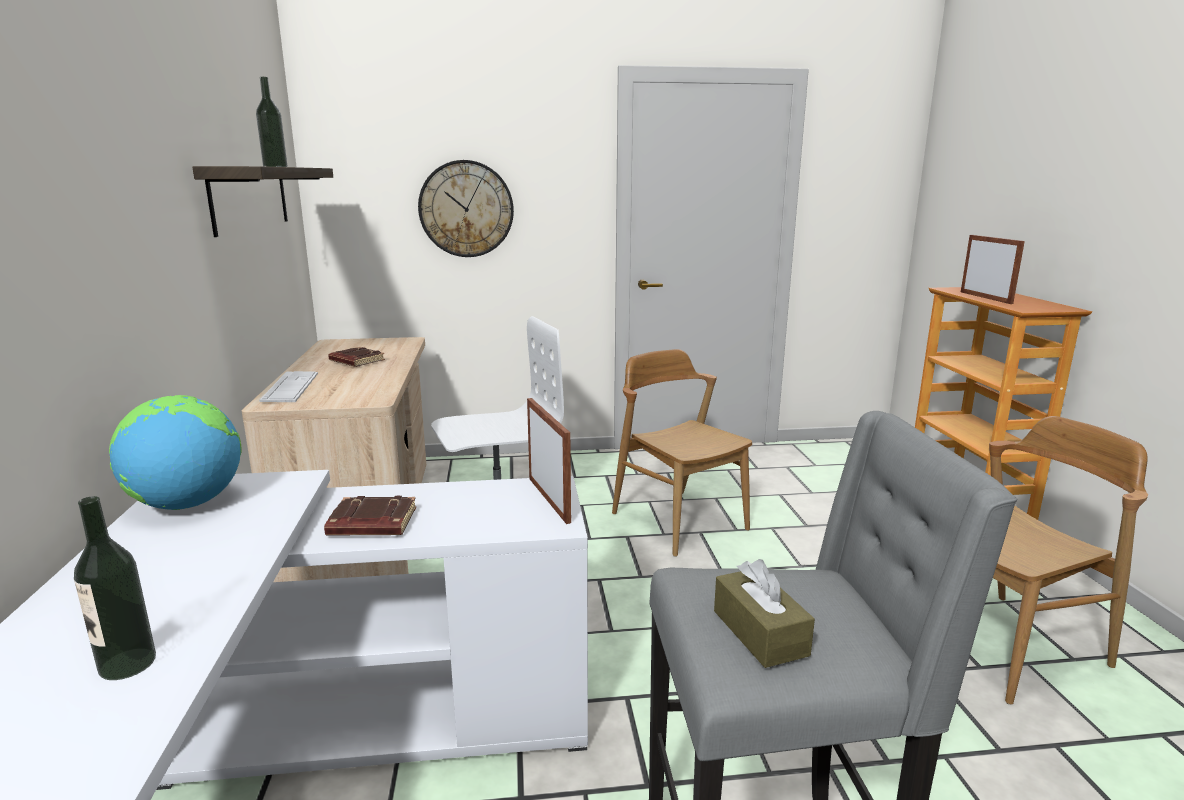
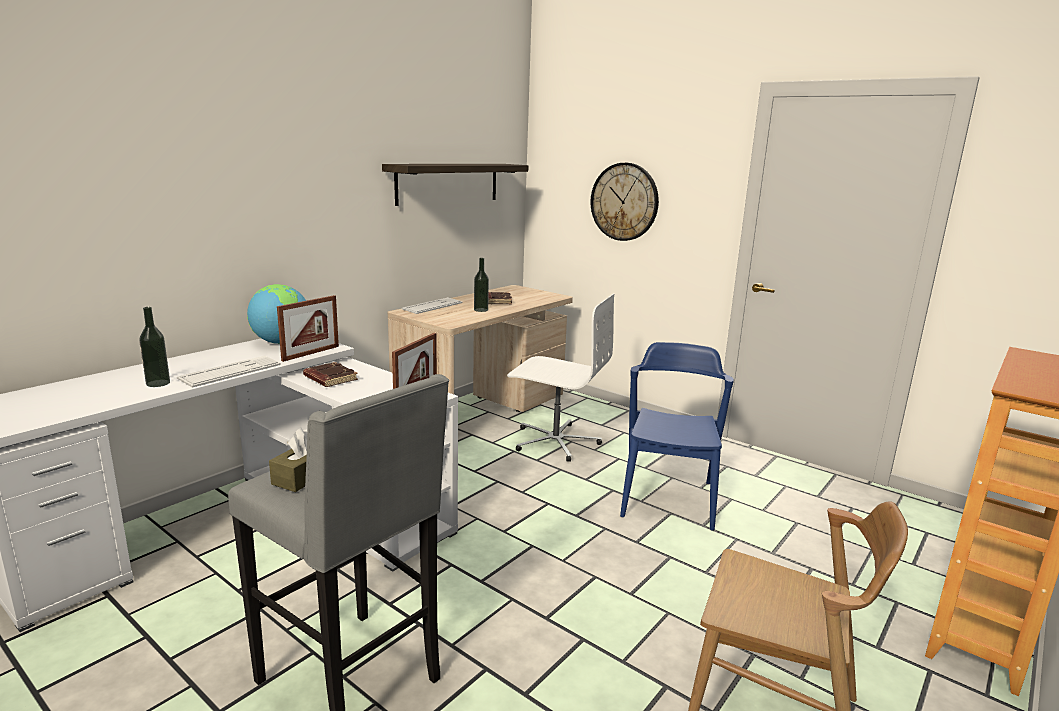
camera: 45 degrees right, 0 degrees up
(228, 578) = (231, 372): none -> keyboard
(275, 166) = (453, 164): bottle -> bottle (481, 310)
(679, 521) = (668, 499): brown chair -> blue chair
(985, 297) = (1029, 369): picture frame -> picture frame (311, 353)

